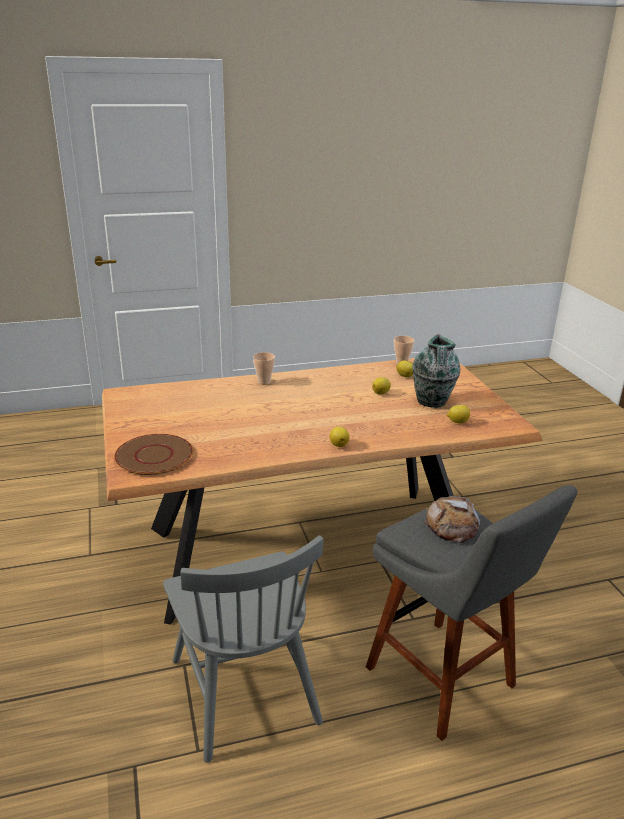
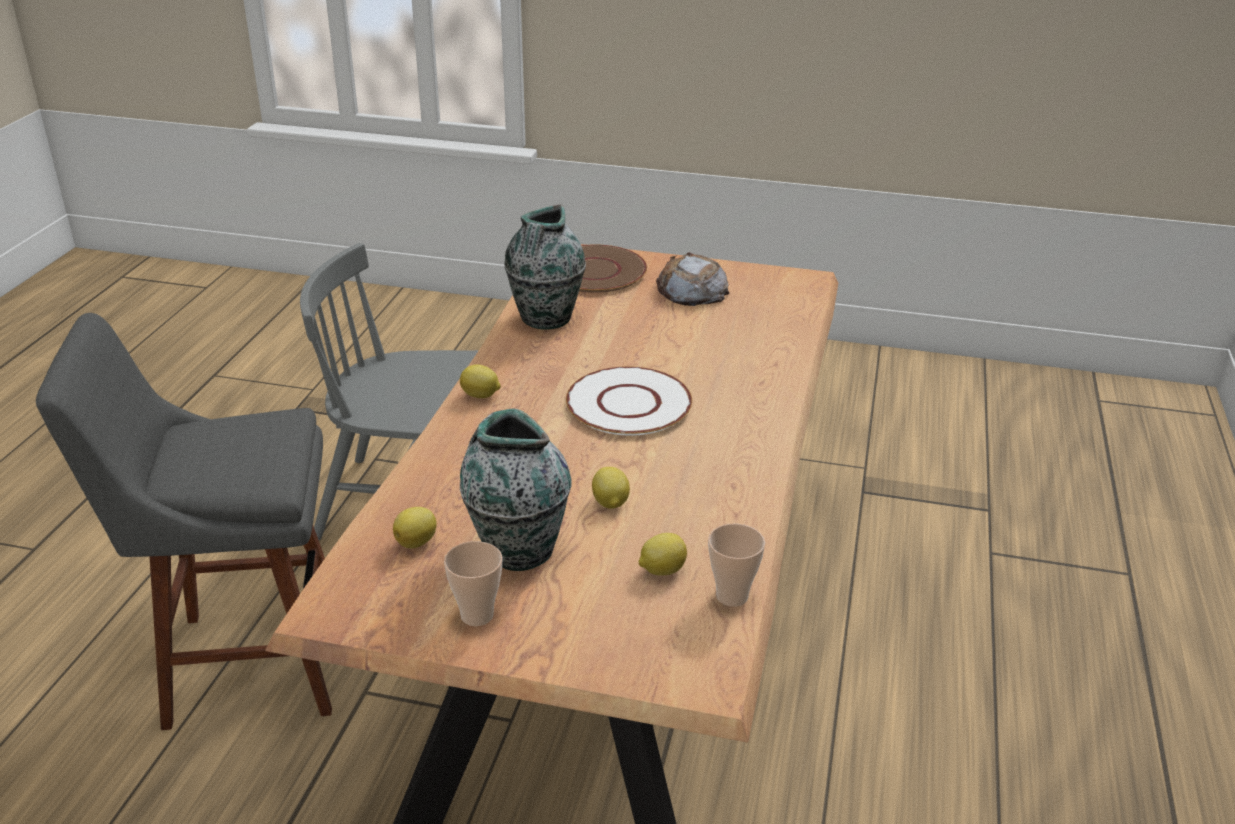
camera: 120 degrees right, 5 degrees up
(237, 452) = (545, 319): none -> vase
(264, 382) = (759, 396): cup -> cup (477, 615)
(303, 407) = (628, 404): none -> white plate
(452, 525) = (237, 454): bread -> bread (691, 290)

